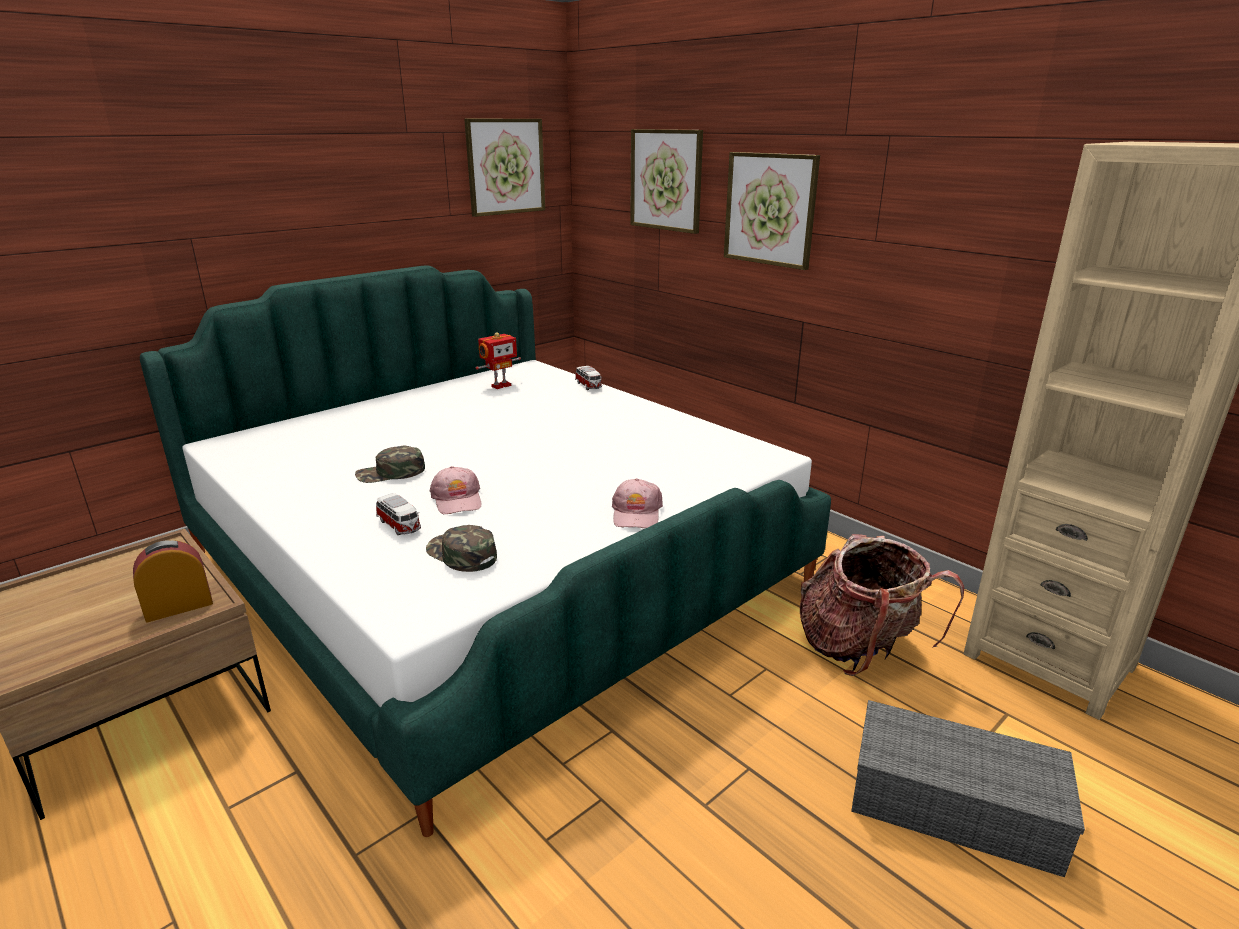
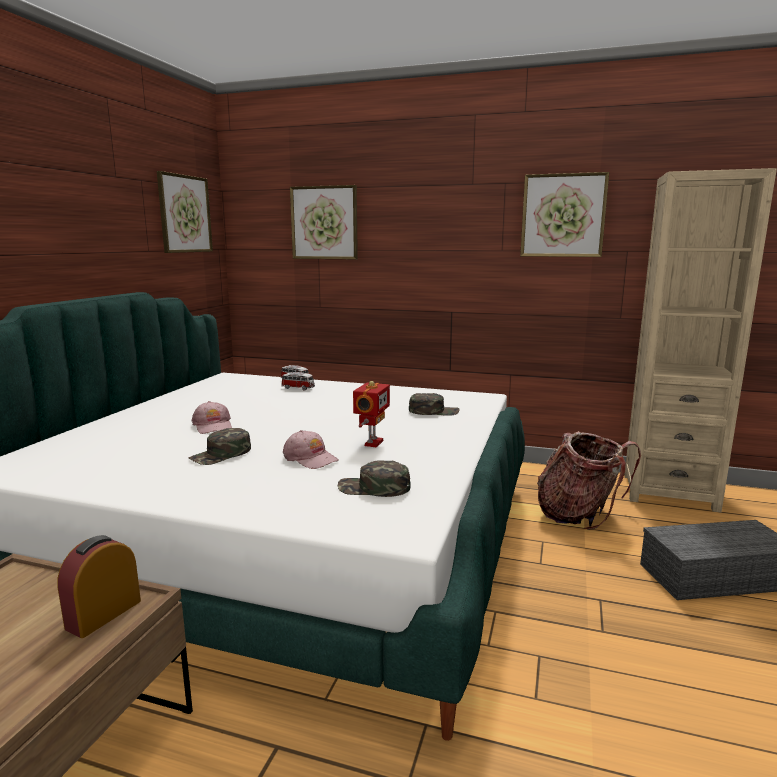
camera: 30 degrees left, 10 degrees down
(399, 525) = (290, 483): toy car -> toy car (298, 388)
(500, 385) = (222, 390): toy robot -> toy robot (372, 443)
(636, 513) = (454, 439): pink cap -> pink cap (213, 426)
(675, 465) = (433, 411): none -> green cap
(770, 209) = (419, 237): picture -> picture (563, 215)

